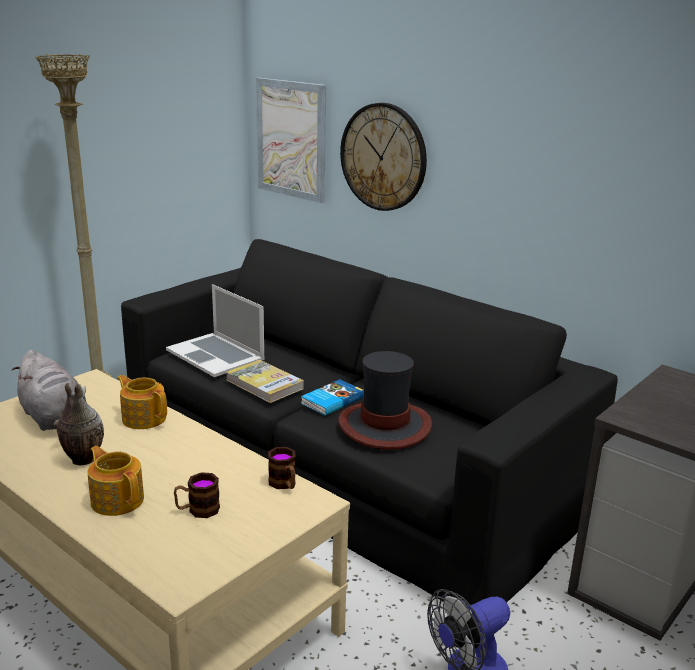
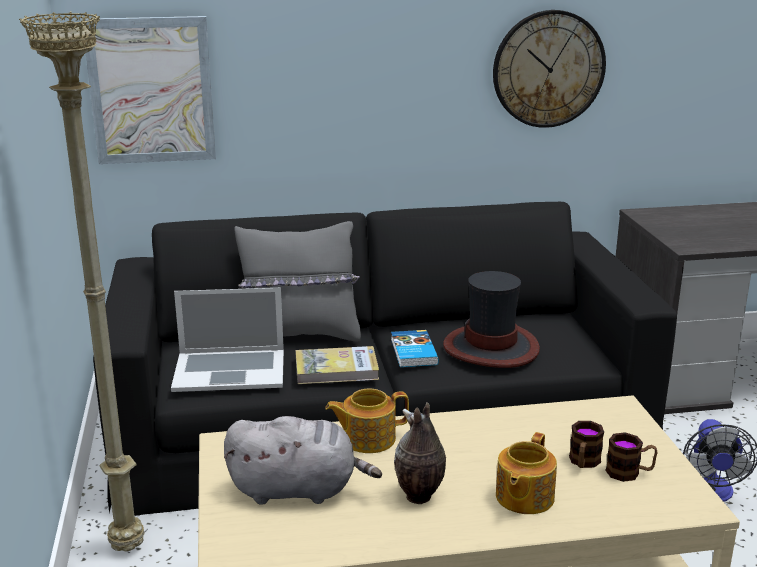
camera: 50 degrees left, 0 degrees up
(117, 500) = (523, 497): teapot -> teapot turned 60 degrees counterclockwise
(284, 484) = (579, 411): mug -> mug (629, 473)
(295, 357) = (300, 336): none -> grey pillow
(383, 157) = (302, 88): wall clock -> wall clock (548, 69)

